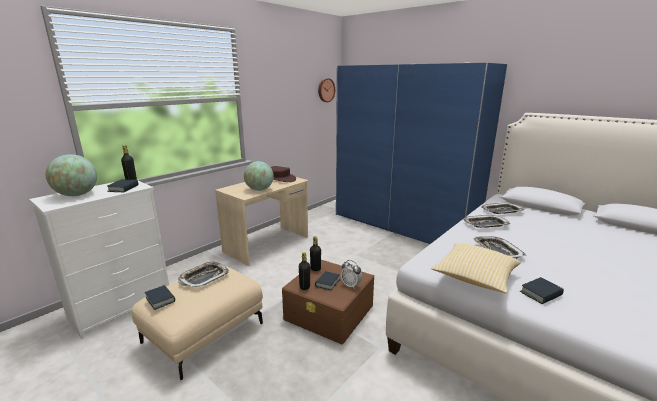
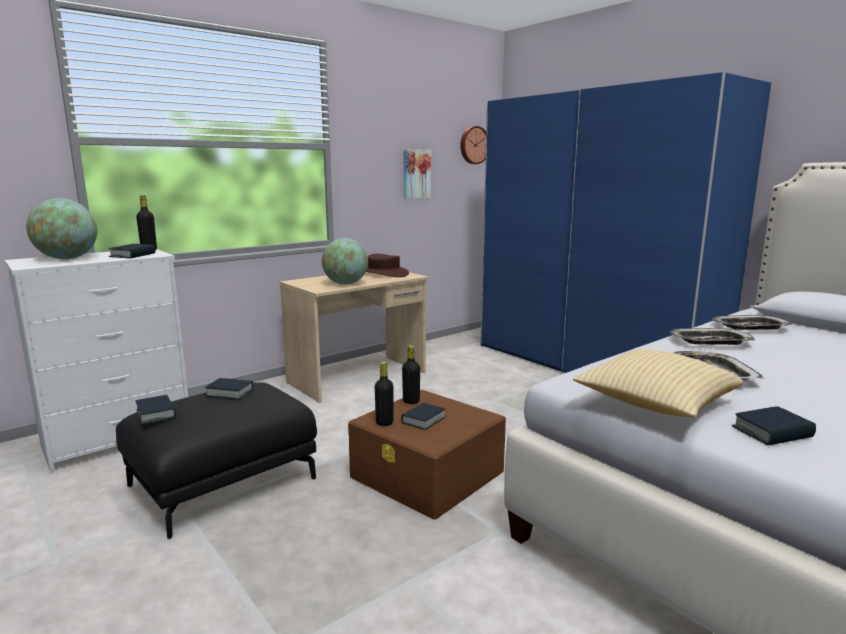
camera: 10 degrees right, 5 degrees down
(204, 277) = (230, 393): tray -> book
(204, 334) = (223, 484): beige ottoman -> black ottoman
(293, 111) = (416, 174): none -> picture
(351, 285) = (461, 426): alarm clock -> none

